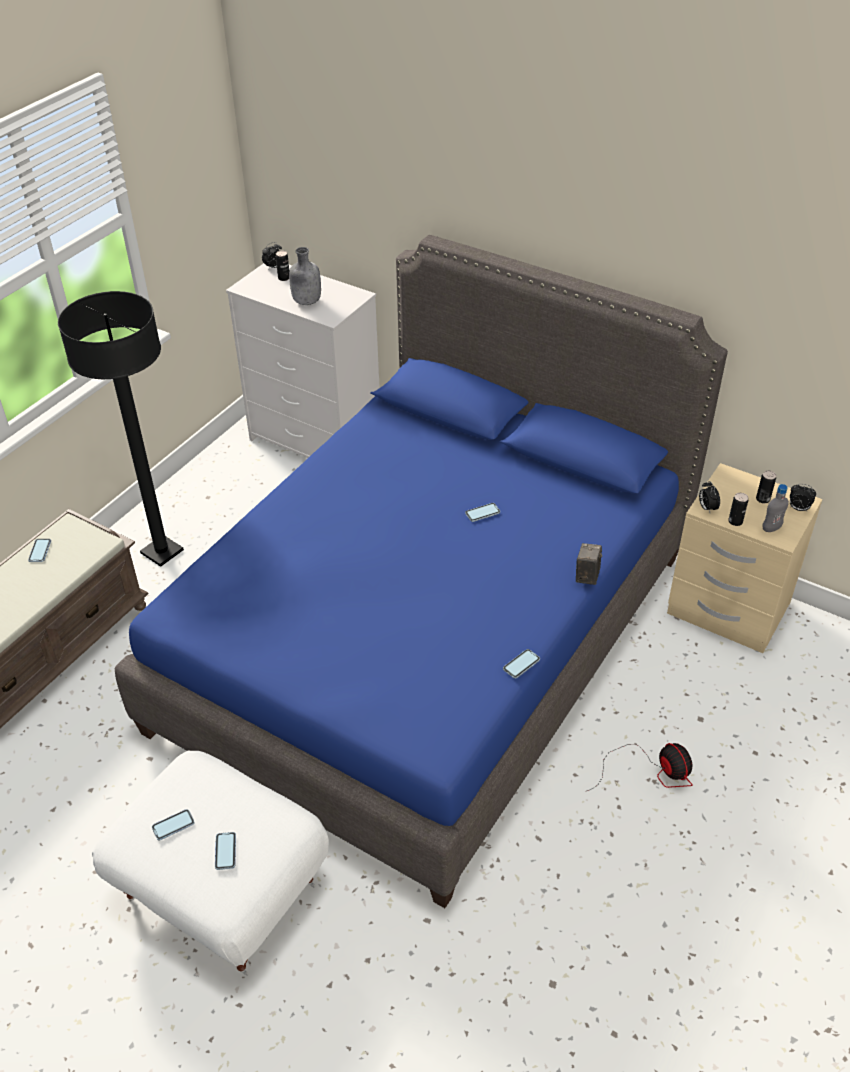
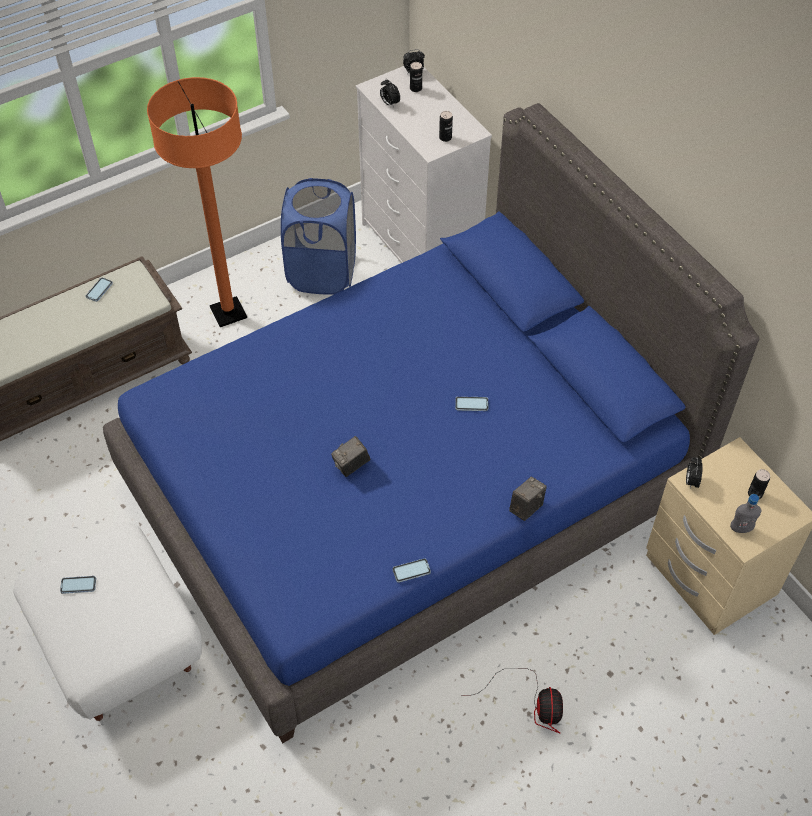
camera: 25 degrees right, 10 degrees up
(162, 552) = (228, 313): black floor lamp -> orange floor lamp
(225, 851) = (105, 625): phone -> none
(235, 490) = (322, 272): none -> blue laundry basket
(306, 301) = (420, 123): grey bottle -> none
(406, 599) = (351, 466): none -> camera
(735, 521) = (709, 507): can -> can (445, 138)
(798, 509) = (784, 518): alarm clock -> alarm clock (389, 103)

